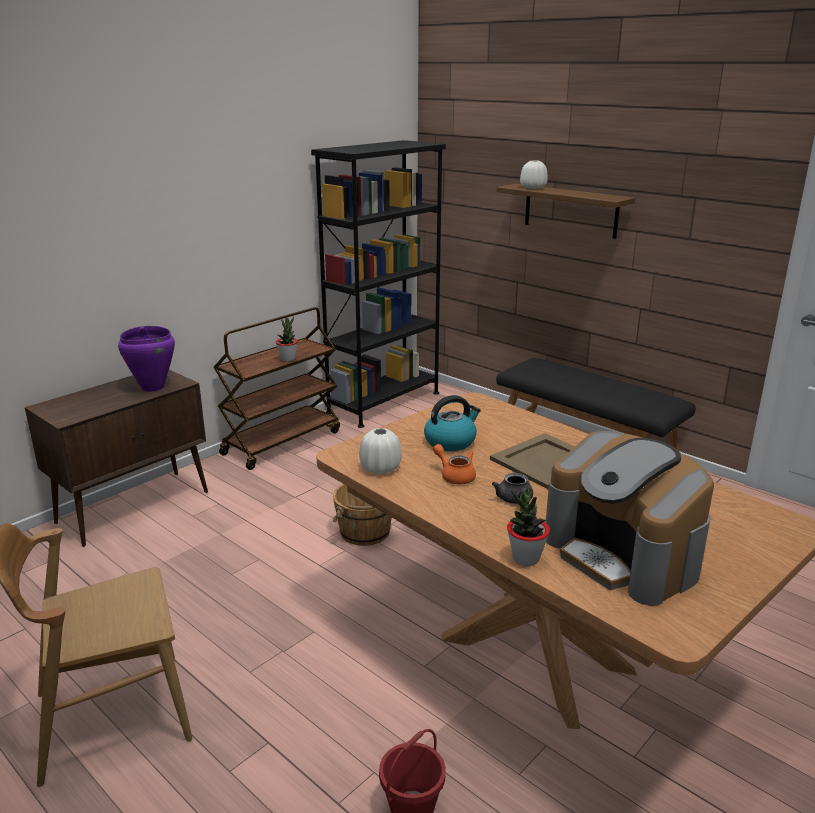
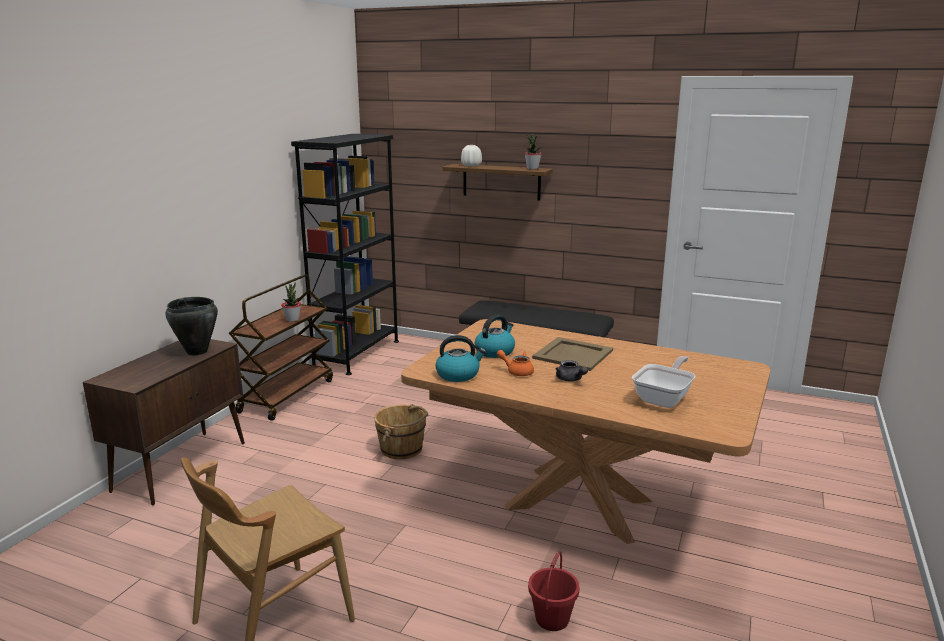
camera: 20 degrees left, 5 degrees down
(152, 388) = (196, 352): purple cooking pot -> black cooking pot
(380, 468) = (458, 375): white vase -> kettle
(525, 558) = (606, 411): potted plant -> potted plant (532, 168)
(623, 555) = (664, 398): coffee machine -> frying pan

